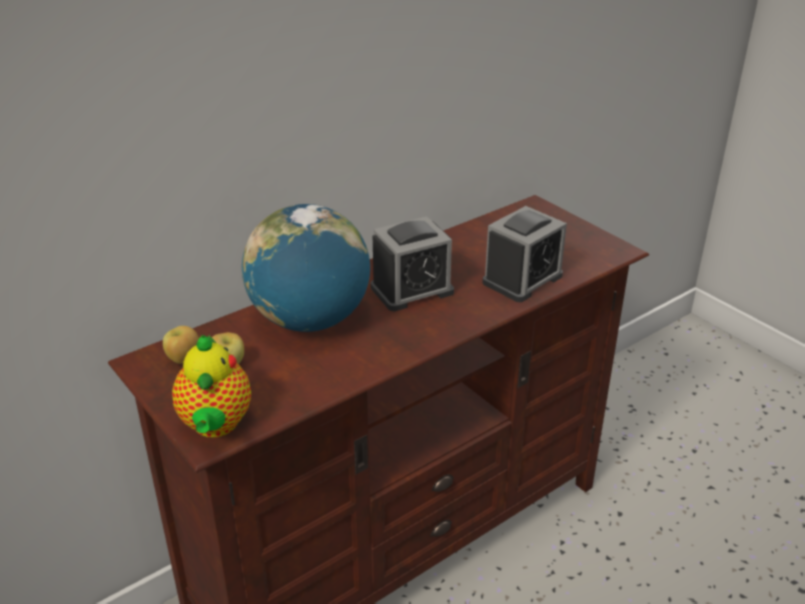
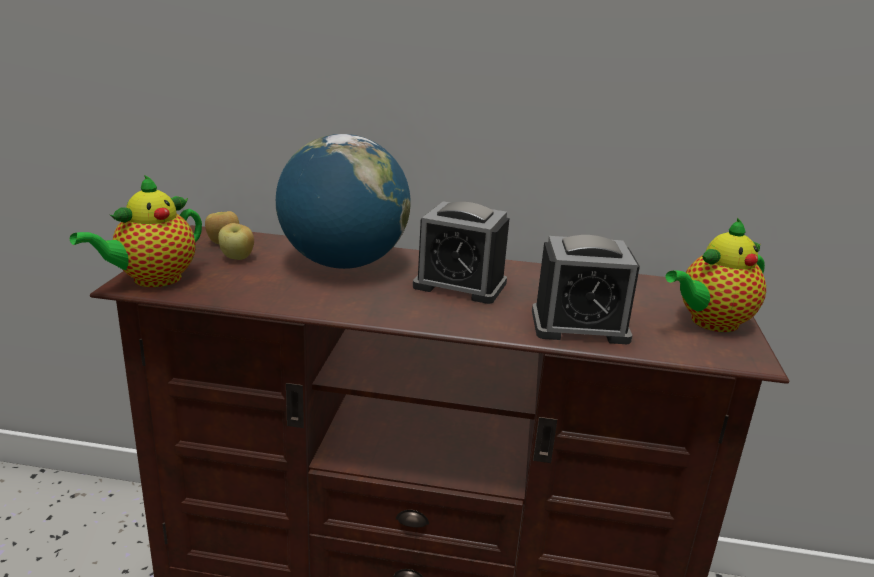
camera: 45 degrees right, 10 degrees down
(570, 234) = (710, 323): none -> teapot

